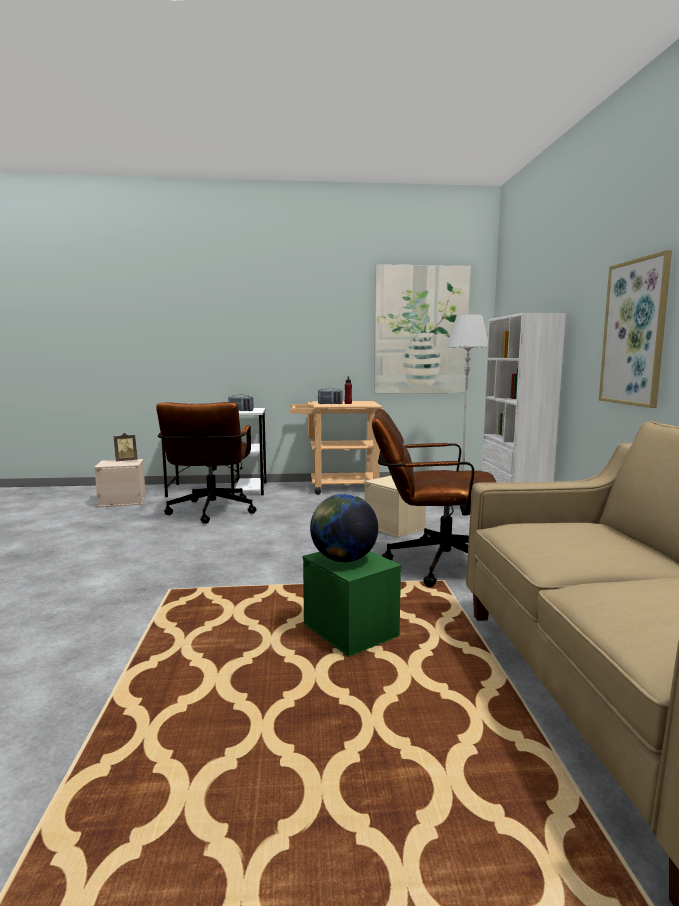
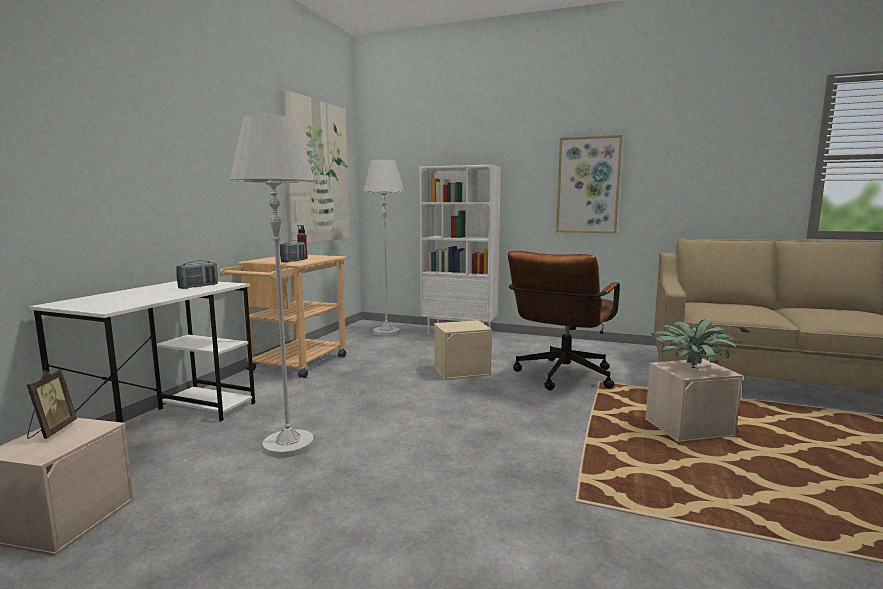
camera: 65 degrees left, 0 degrees up
(210, 513) = (288, 445): brown office chair -> white floor lamp
(343, 559) = (694, 370): globe -> potted plant
(352, 631) = (689, 427): green storage box -> beige storage box

